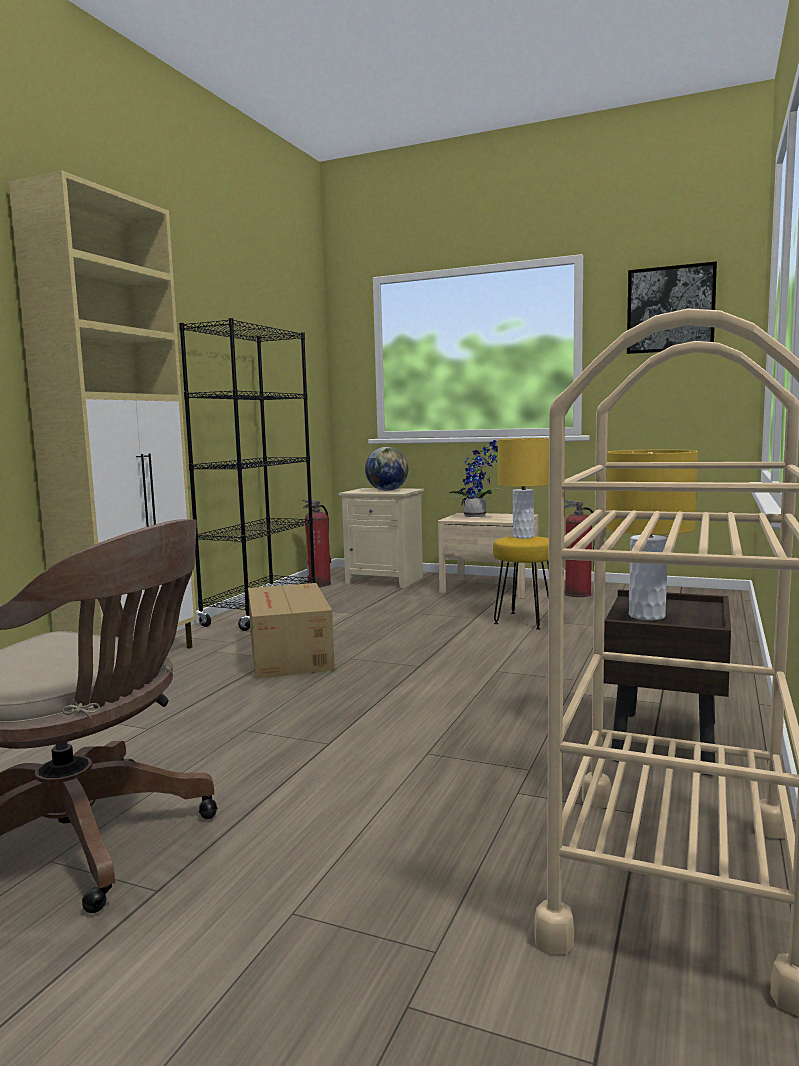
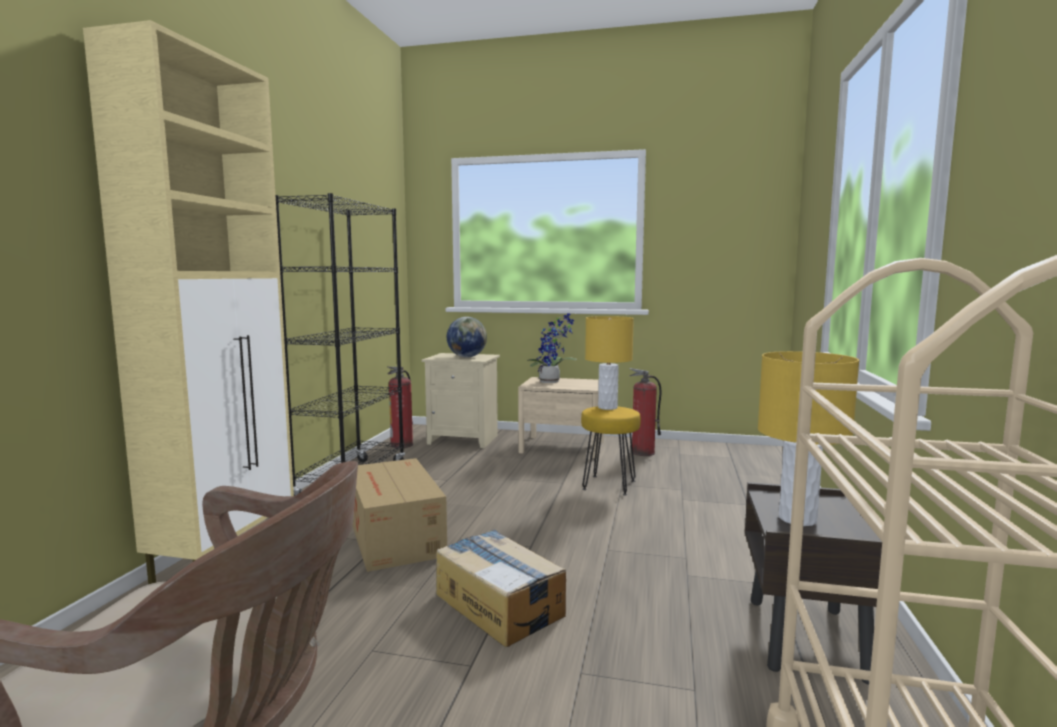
camera: 10 degrees left, 0 degrees up
(371, 705) = (499, 604): none -> cardboard box
(670, 309) = (721, 202): picture -> none

